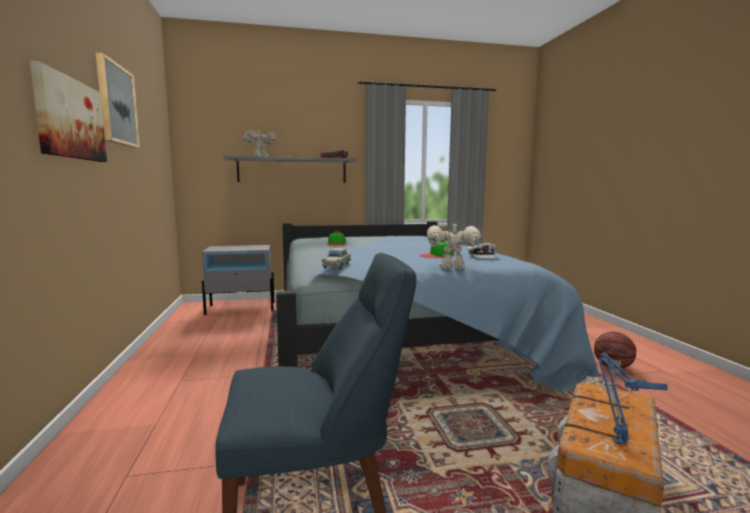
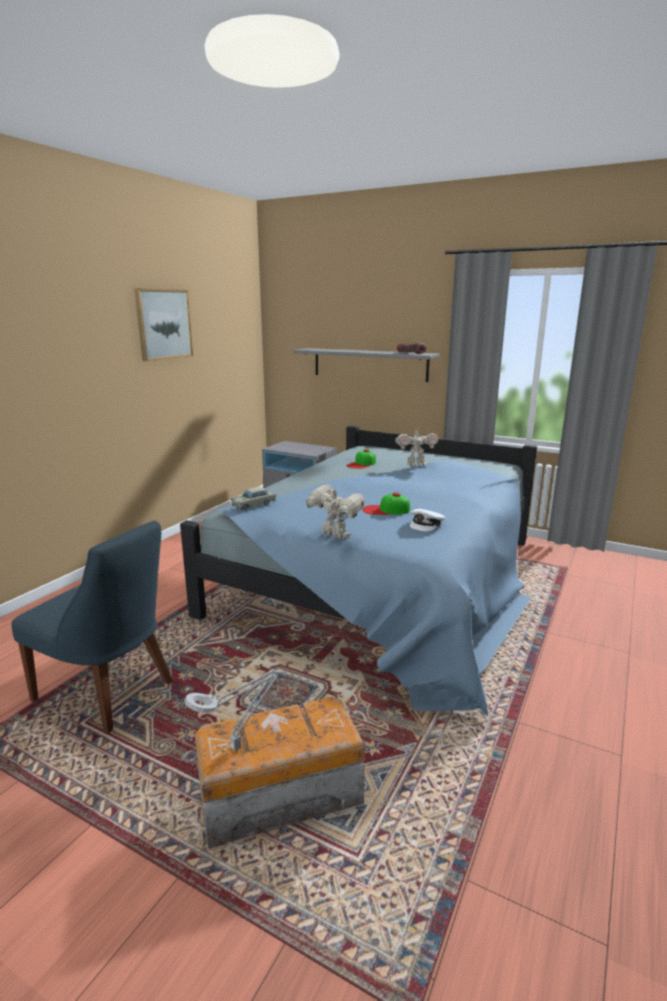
camera: 40 degrees right, 10 degrees up
(70, 118) = (97, 356): picture -> none
(260, 157) = (332, 350): toy robot -> toy robot (415, 464)
(613, 367) = (555, 718): basketball -> none
(617, 440) = (238, 746): blue table lamp -> grey table lamp

